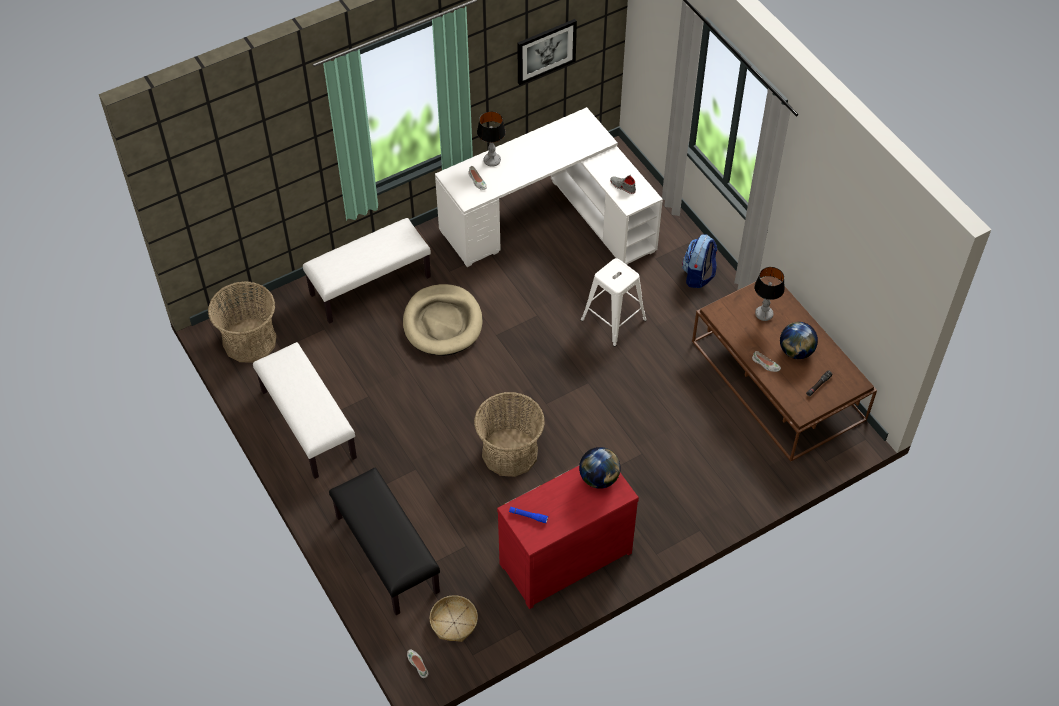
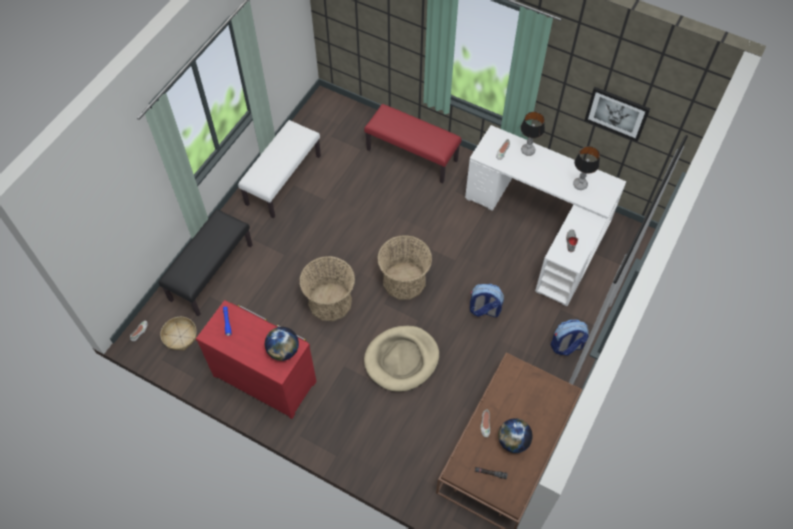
camera: 60 degrees right, 5 degrees up
(250, 341) = (326, 118): basket -> basket (404, 281)
(370, 285) = (412, 155): white bench -> red bench
(442, 323) = (410, 209): beige dog bed -> beige dog bed (401, 359)
(613, 320) = (484, 310): white stool -> backpack
(764, 315) = (533, 401): table lamp -> table lamp (579, 185)

